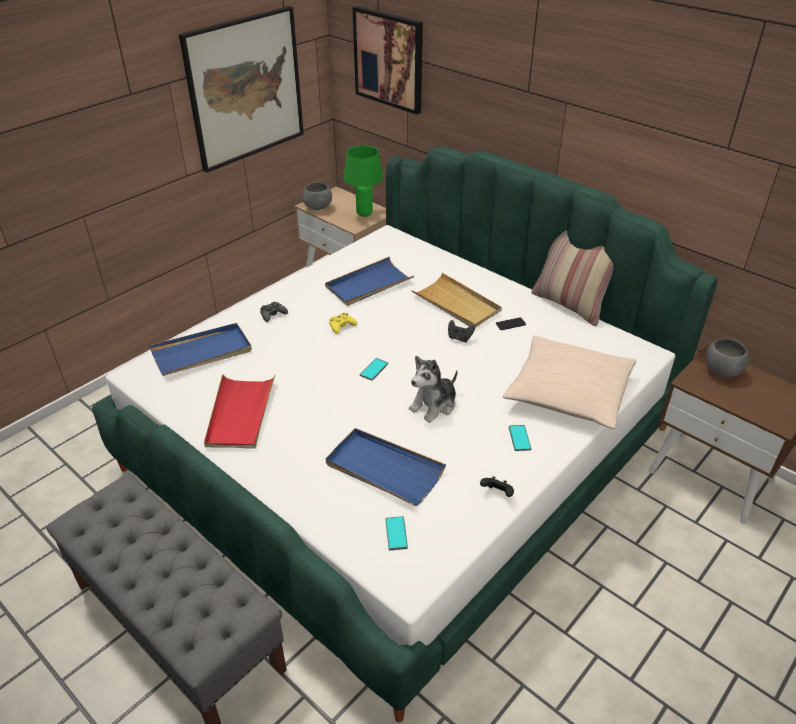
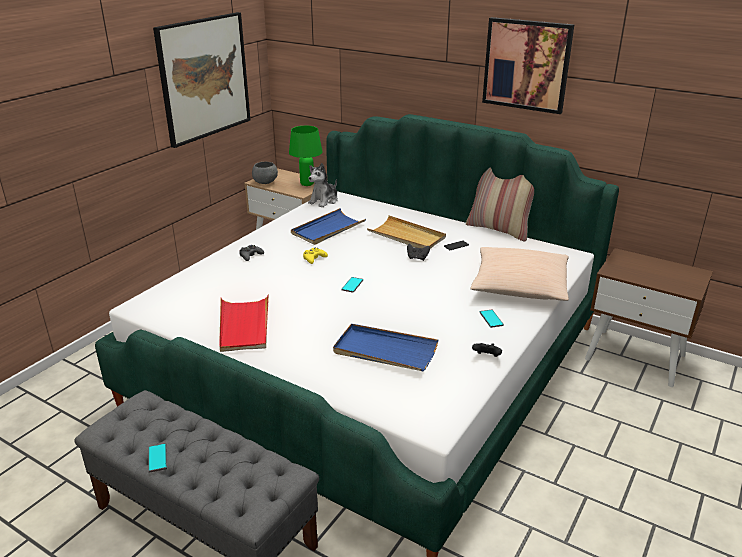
camera: 10 degrees left, 10 degrees down
(202, 352) = (195, 286): blue tray -> none
(389, 59) = (323, 51): picture -> picture (526, 65)
(396, 533) = (411, 393): phone -> phone (157, 458)
(434, 405) = (412, 304): plush toy -> plush toy (324, 201)
(722, 371) = (633, 262): grey bowl -> none

